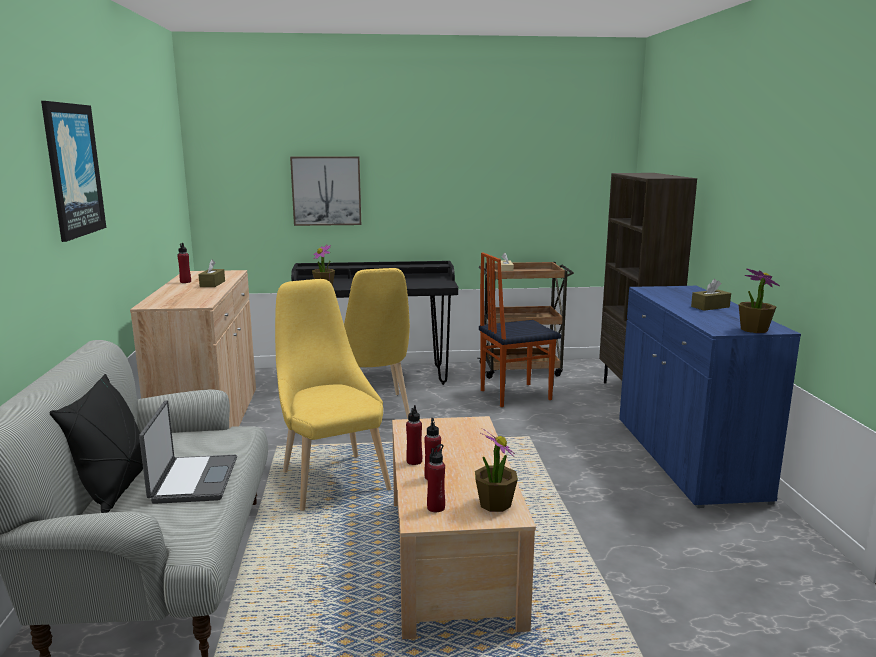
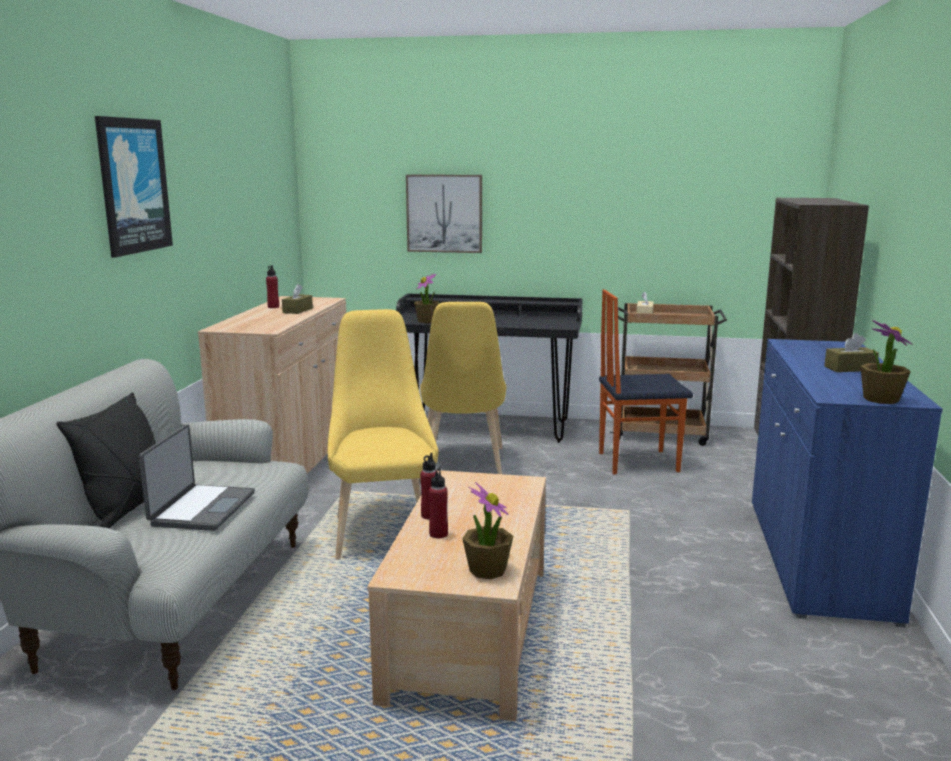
camera: 15 degrees right, 0 degrees up
(436, 507) = (421, 565): red bottle -> none

